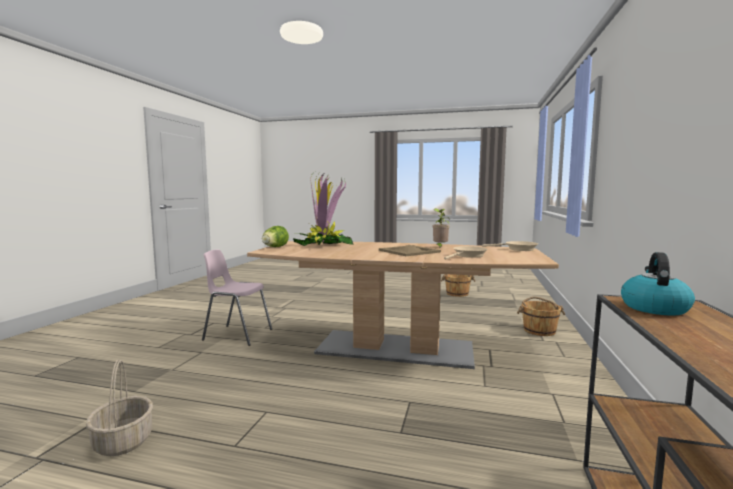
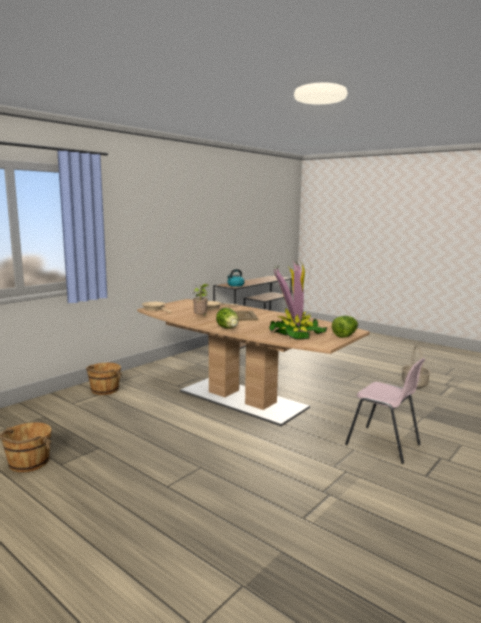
camera: 155 degrees left, 5 degrees up
(389, 243) = (228, 328): none -> lettuce

